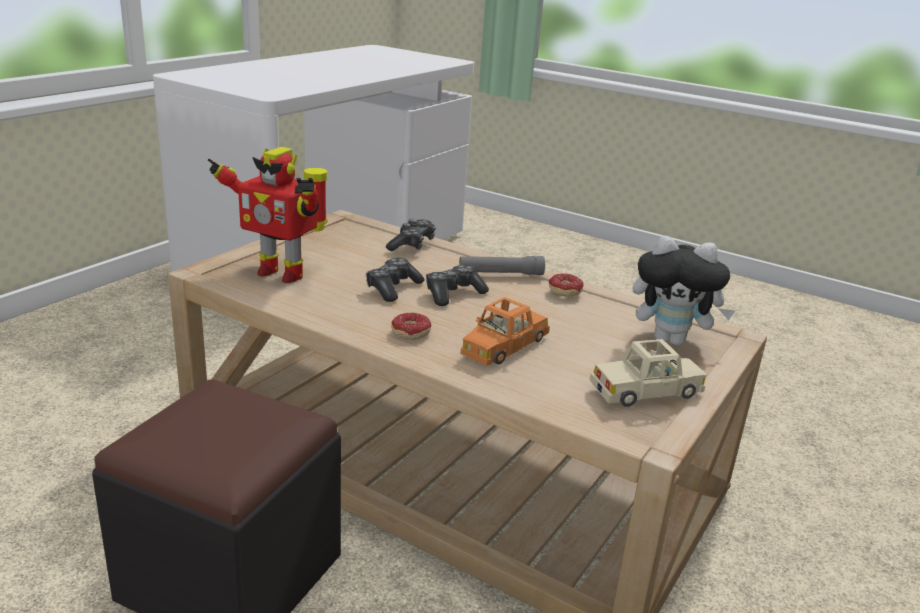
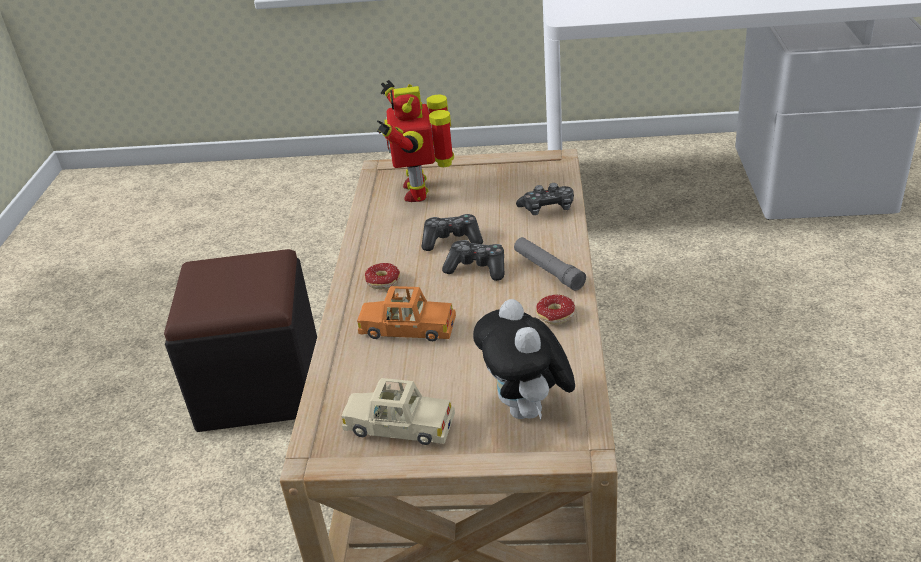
camera: 65 degrees right, 10 degrees up
(646, 391) = (399, 426): beige toy car -> beige toy car turned 150 degrees clockwise

